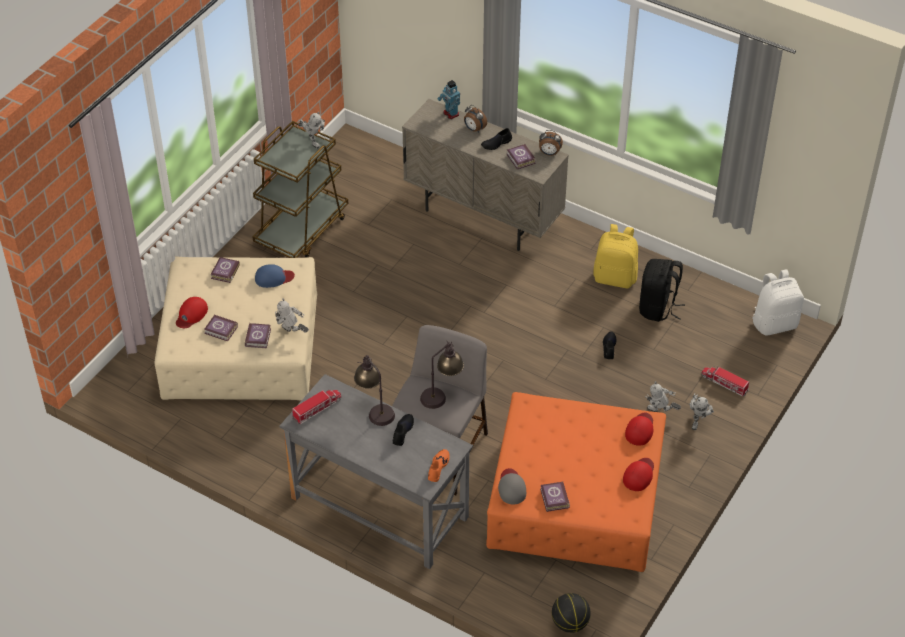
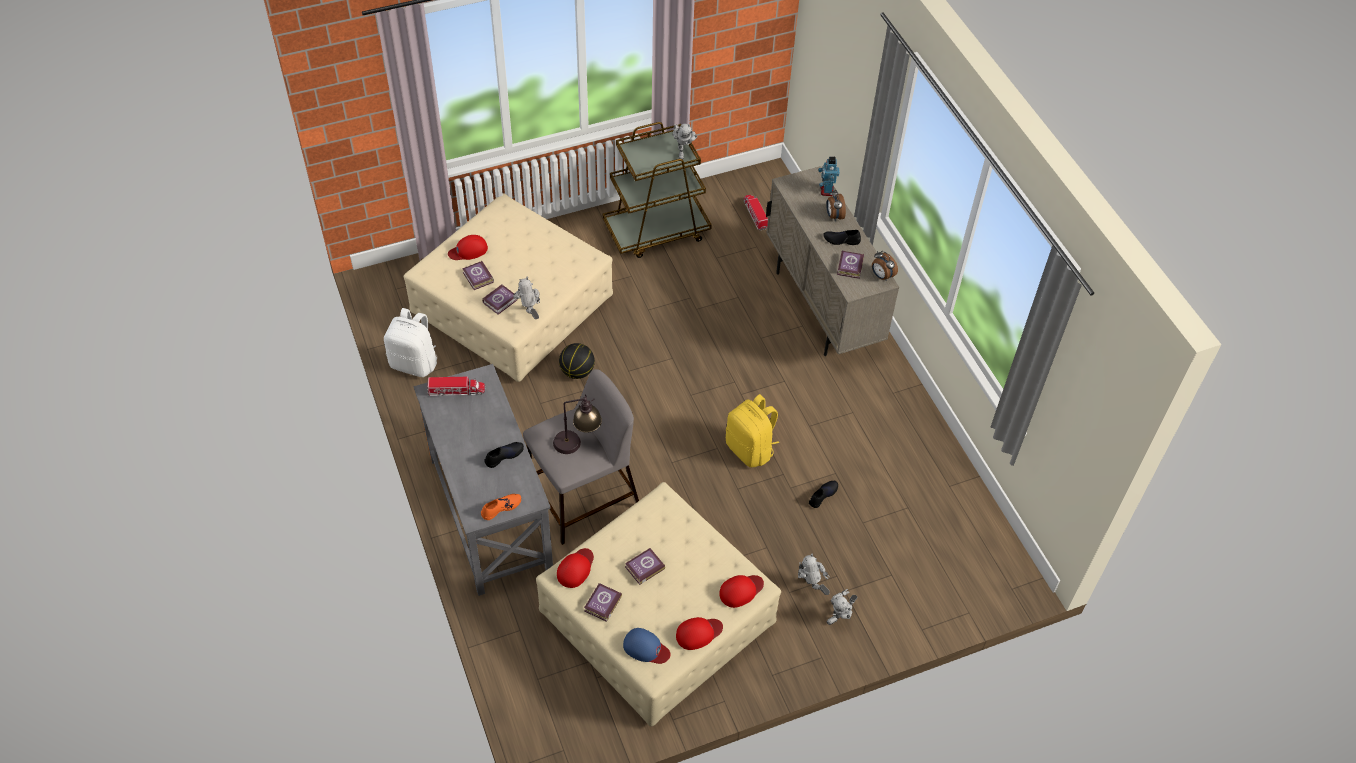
camera: 35 degrees right, 5 degrees up
(224, 272) = (528, 229): book -> book (643, 568)
(274, 278) = (562, 257): blue cap -> blue cap (646, 648)
(375, 409) = (501, 421): table lamp -> none
(511, 487) = (575, 568): grey cap -> red cap
(569, 623) = (546, 728): basketball -> basketball (577, 371)
(574, 502) = (656, 618): orange ottoman -> beige ottoman
(615, 277) = (890, 433): yellow backpack -> yellow backpack (750, 449)
(658, 308) = (904, 486): black backpack -> none
(724, 383) = (899, 598): toy truck -> toy truck (755, 214)
(774, 323) = (1005, 570): white backpack -> white backpack (415, 363)

